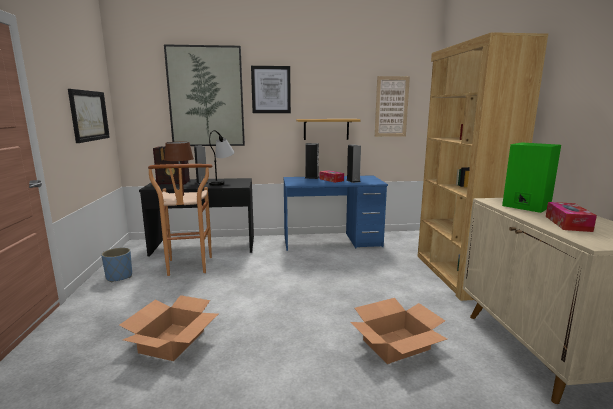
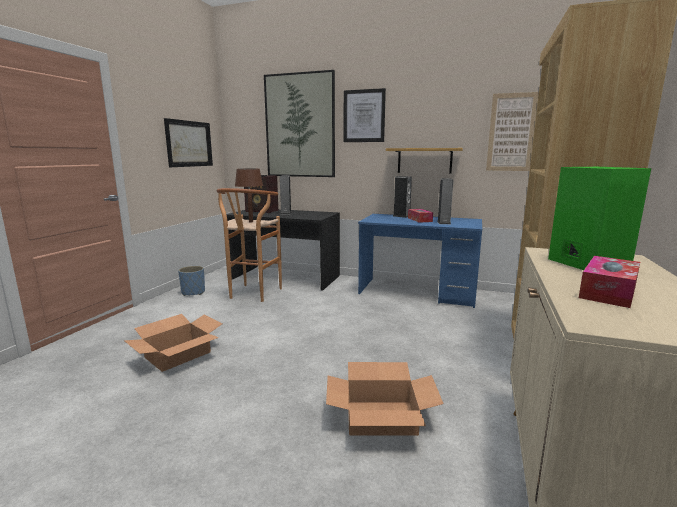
camera: 25 degrees right, 0 degrees up
(222, 182) = (304, 214): table lamp -> none

